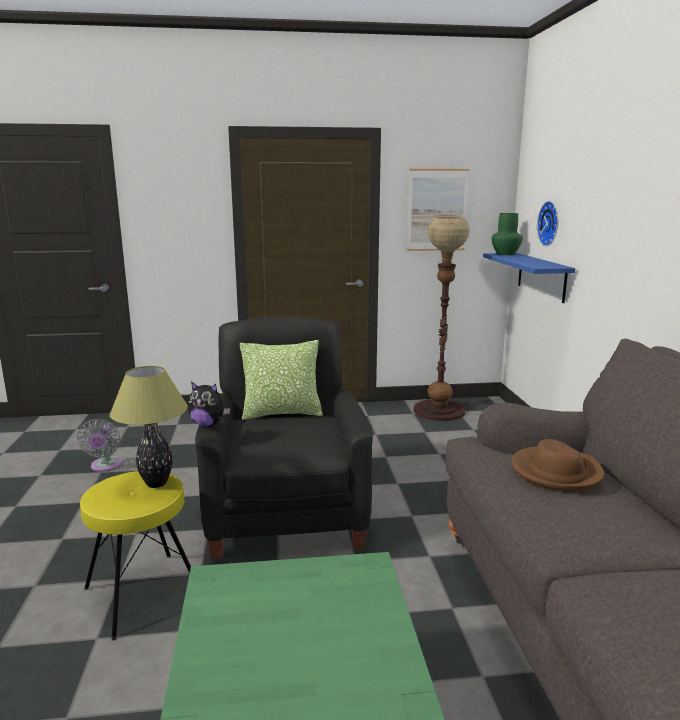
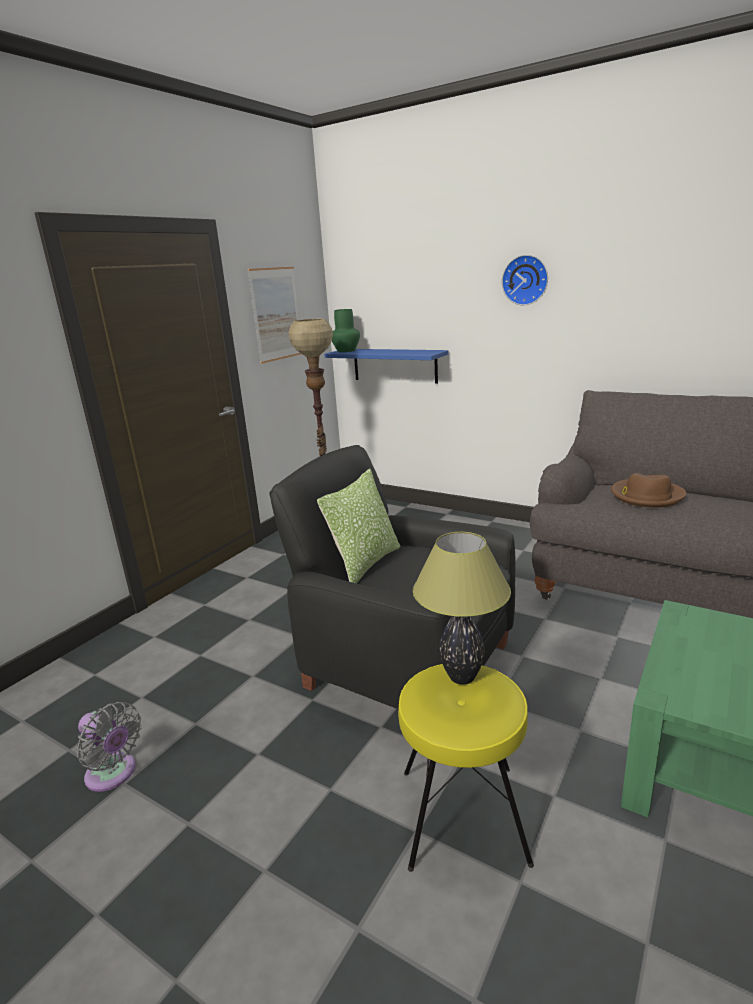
camera: 50 degrees left, 5 degrees up
(208, 424) = (397, 597): plush toy -> none
(550, 223) = (399, 314): wall clock -> wall clock (525, 280)

